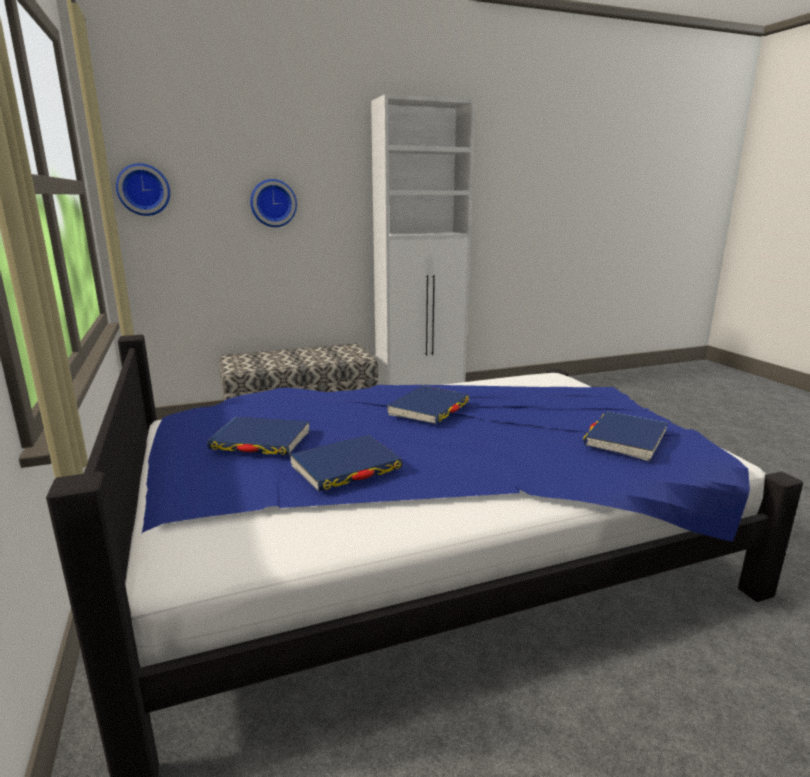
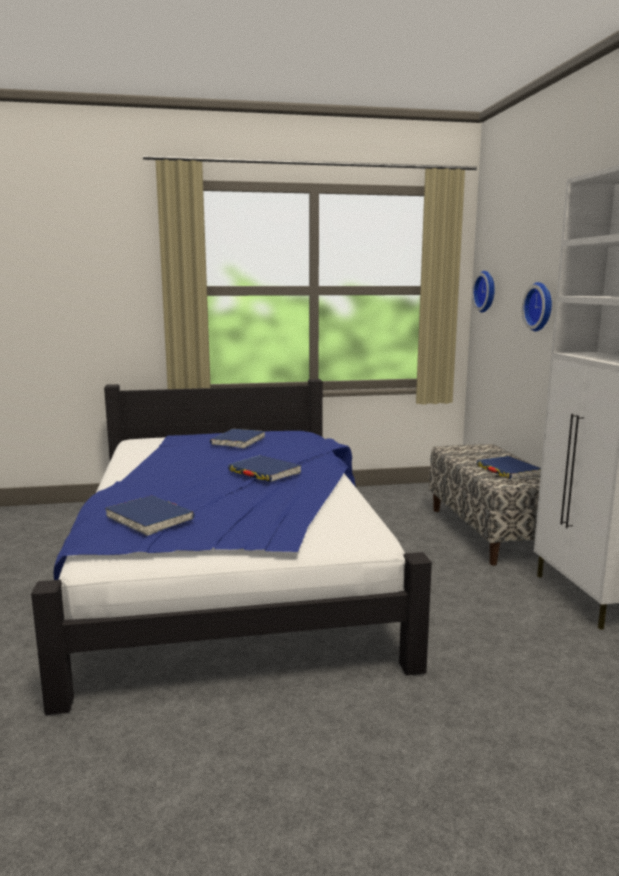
camera: 100 degrees right, 5 degrees down
(346, 467) = (185, 453): blue book -> blue book (508, 471)

